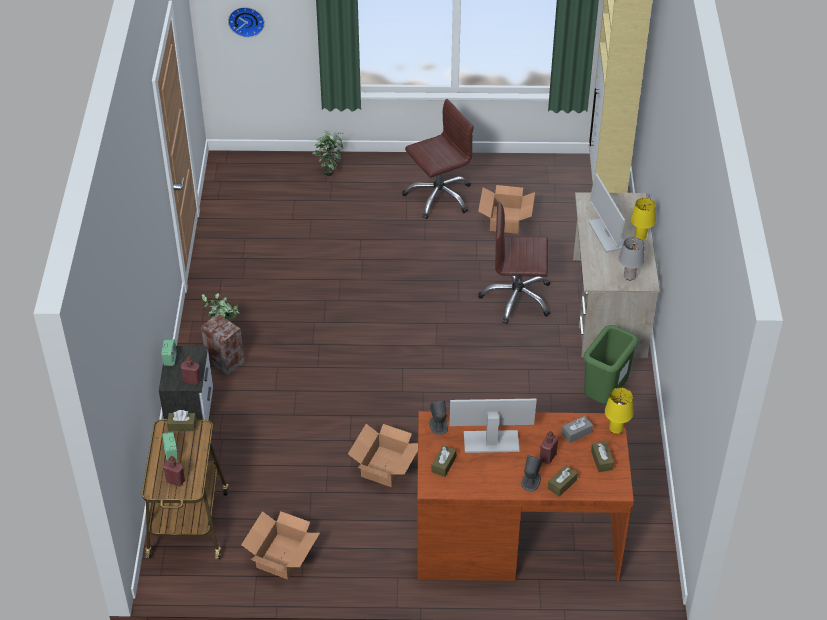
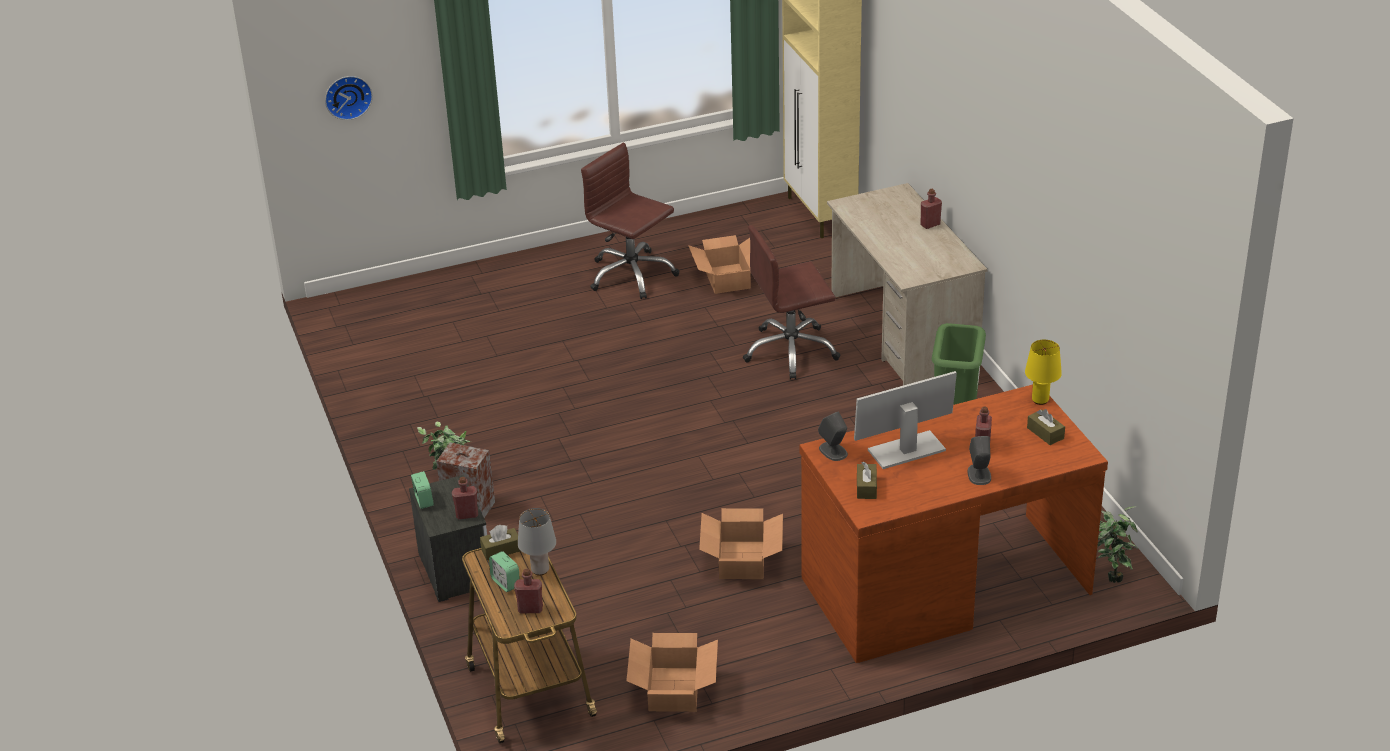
camera: 20 degrees left, 10 degrees down
(329, 171) = (479, 282): potted plant -> potted plant (1111, 574)
(438, 196) = (631, 275): brown office chair -> brown office chair turned 90 degrees counterclockwise
(562, 484) = (1017, 468): brown tissue box -> none
(576, 433) = (998, 415): grey tissue box -> none
(607, 234) = (891, 231): monitor -> none
(629, 277) = (944, 264): grey table lamp -> grey table lamp (540, 570)
(640, 237) = (930, 224): yellow table lamp -> red bottle

